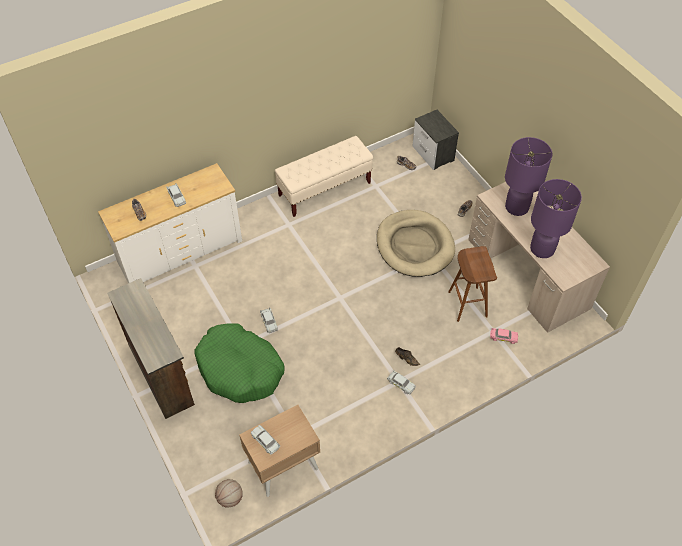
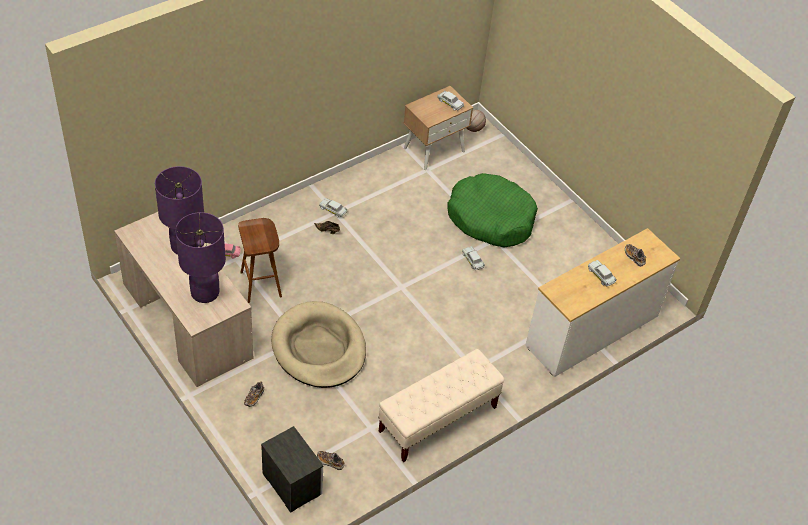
camera: 170 degrees right, 5 degrees down
(162, 373) = (564, 213): brown dresser -> none

